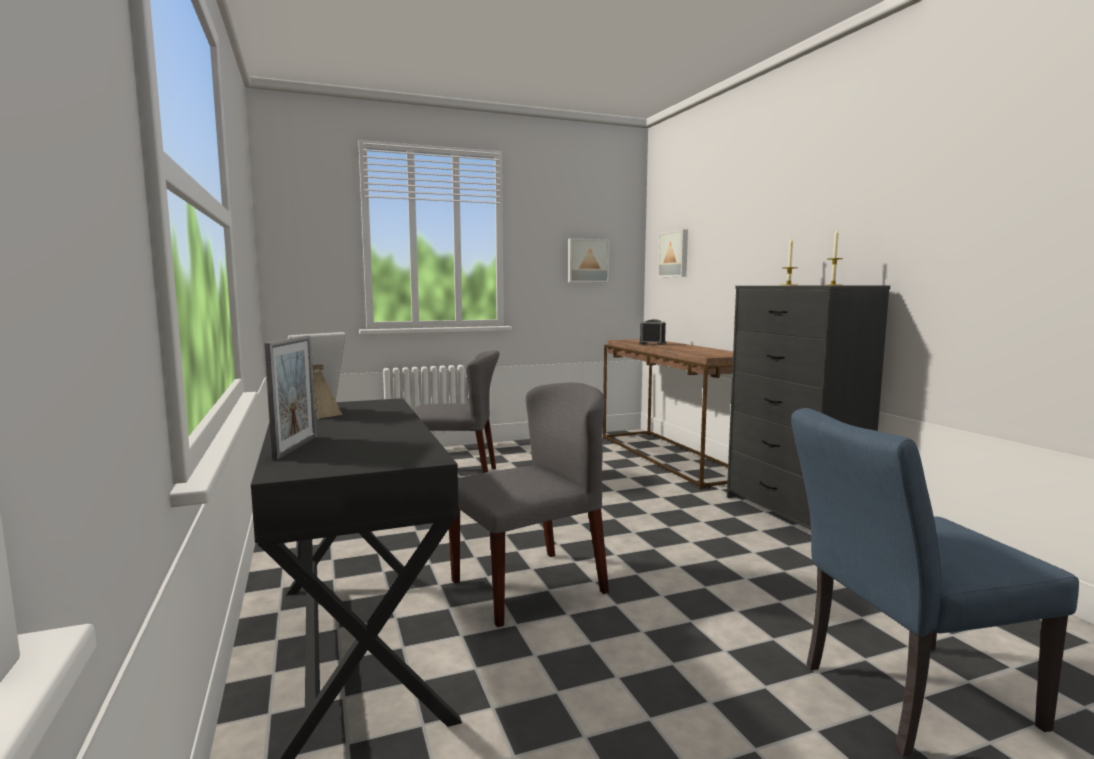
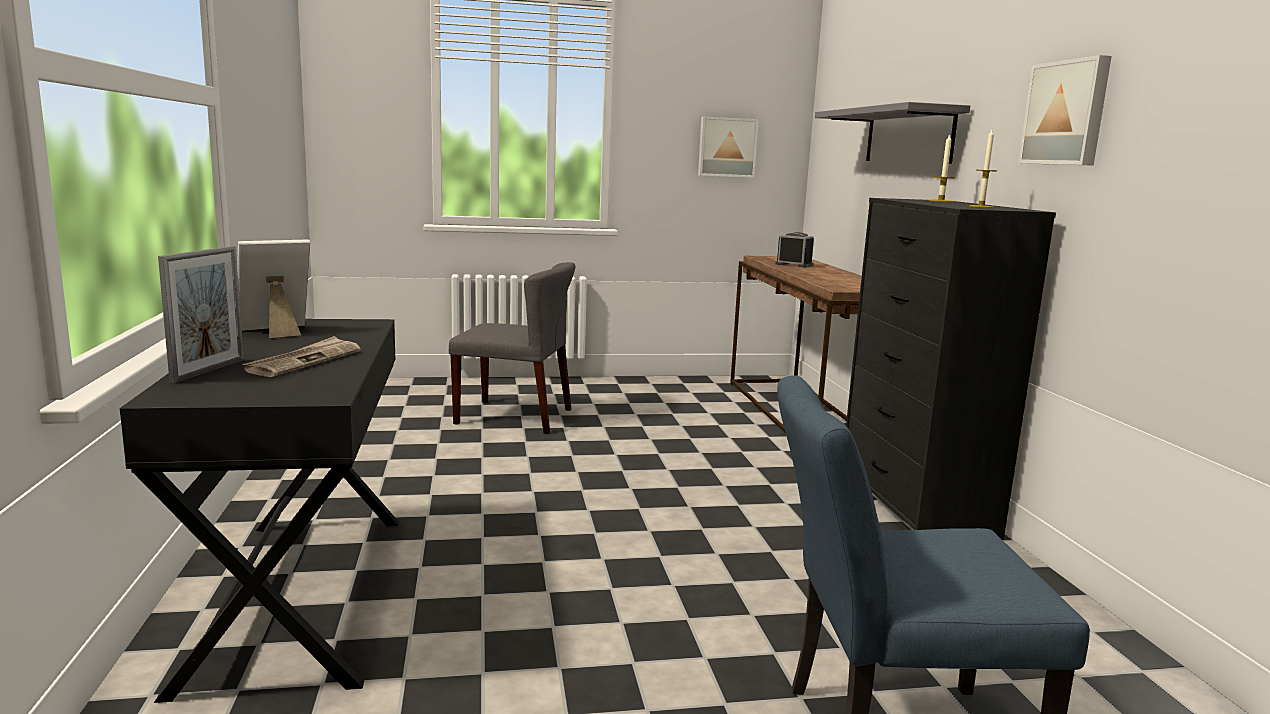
camera: 10 degrees right, 5 degrees up
(371, 433) = (304, 361): none -> newspaper
(529, 586) = (524, 554): grey chair -> none
(674, 254) = (839, 144): picture -> picture (1067, 113)
(740, 243) = (908, 136): none -> grey shelf

